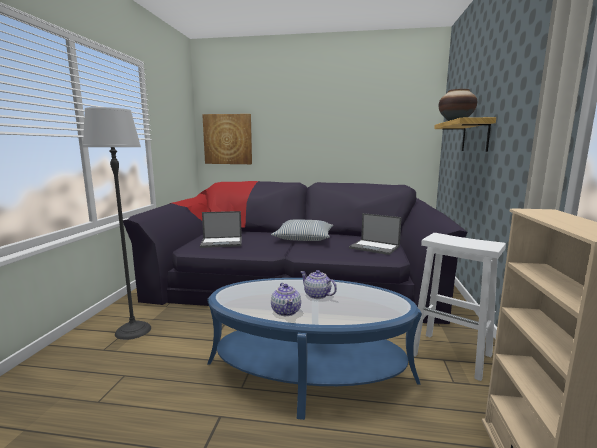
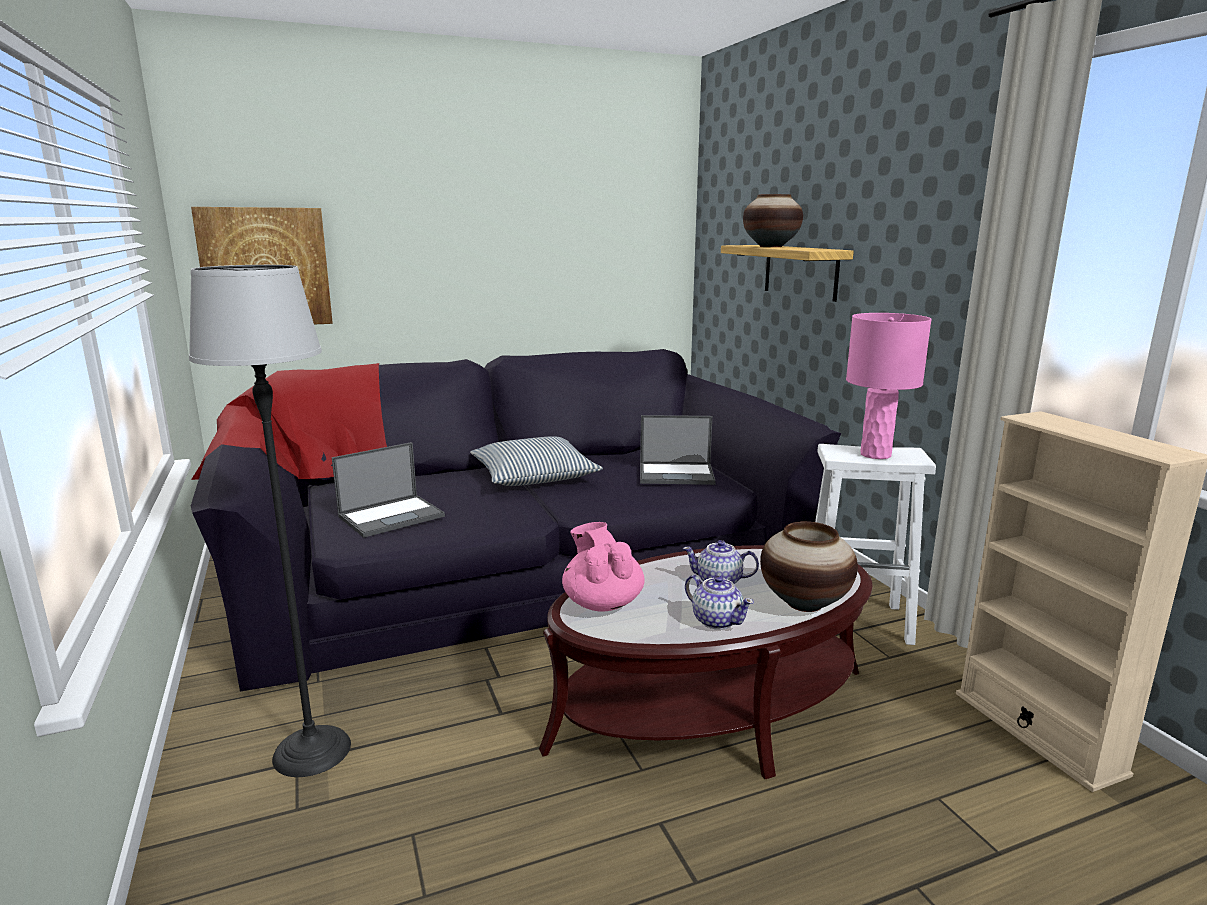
camera: 30 degrees left, 5 degrees up
(245, 290) = (602, 603): none -> pink teapot
(309, 371) = (710, 708): blue coffee table -> brown coffee table
(347, 316) = (804, 603): none -> vase
(463, 241) = (876, 455): none -> pink table lamp

